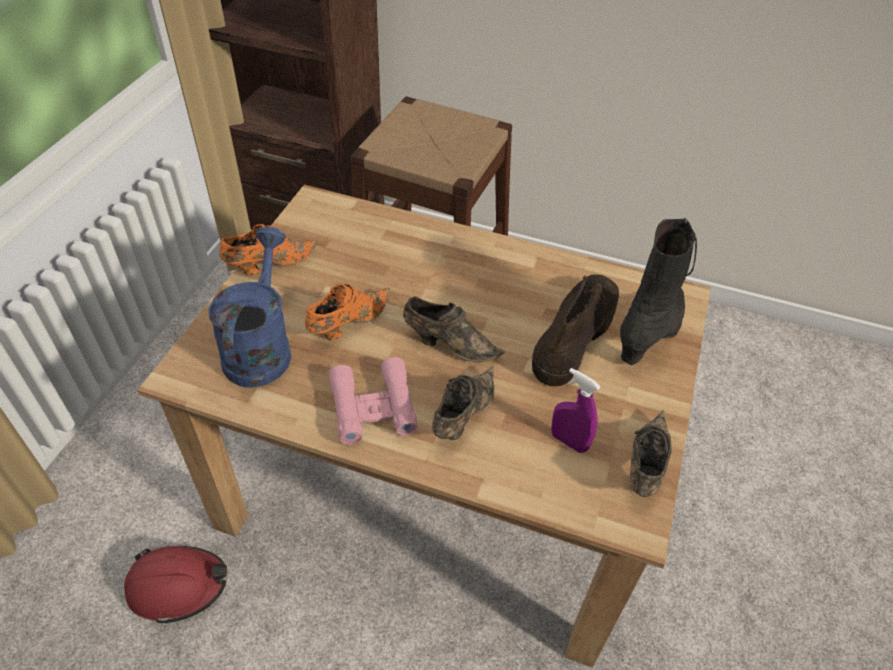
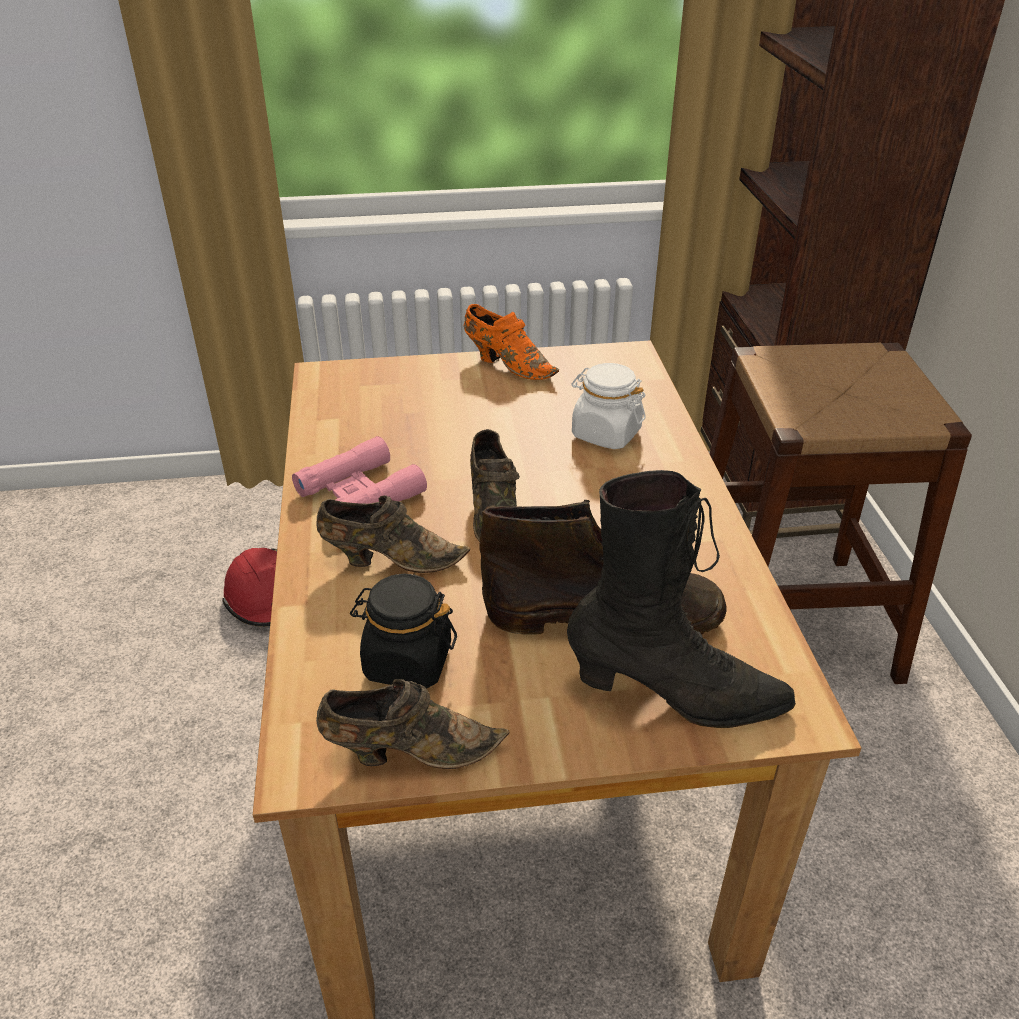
camera: 65 degrees right, 10 degrees down
(260, 347) = (391, 400): blue watering can -> none
(347, 323) = (465, 437): orange shoe -> none
(398, 255) = (605, 433): none -> white jar
(569, 441) = (407, 661): purple spray bottle -> black jar

